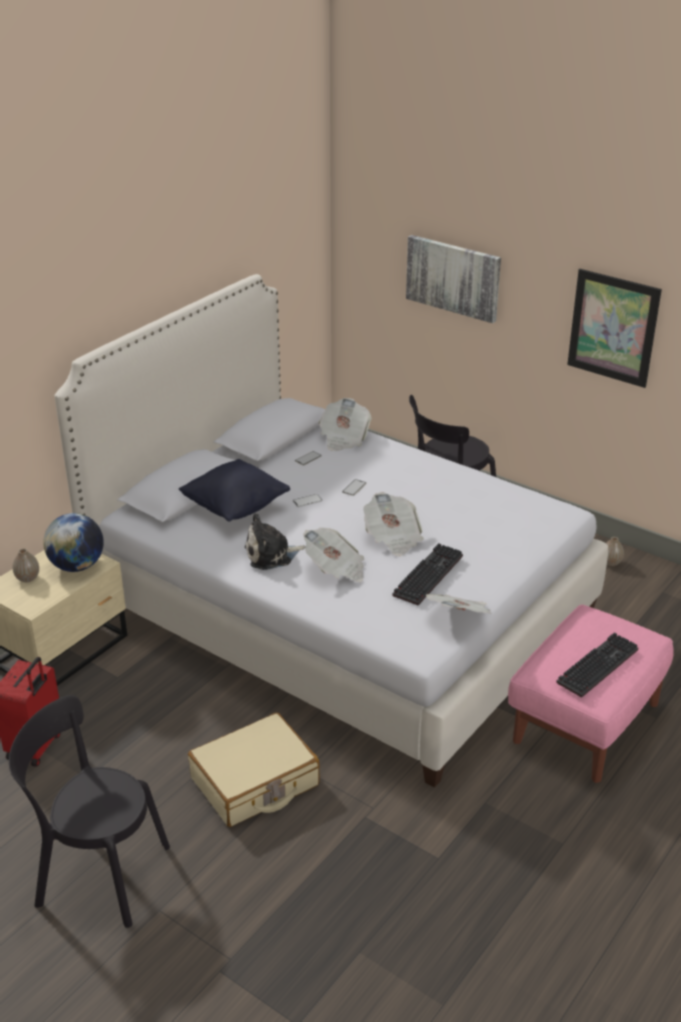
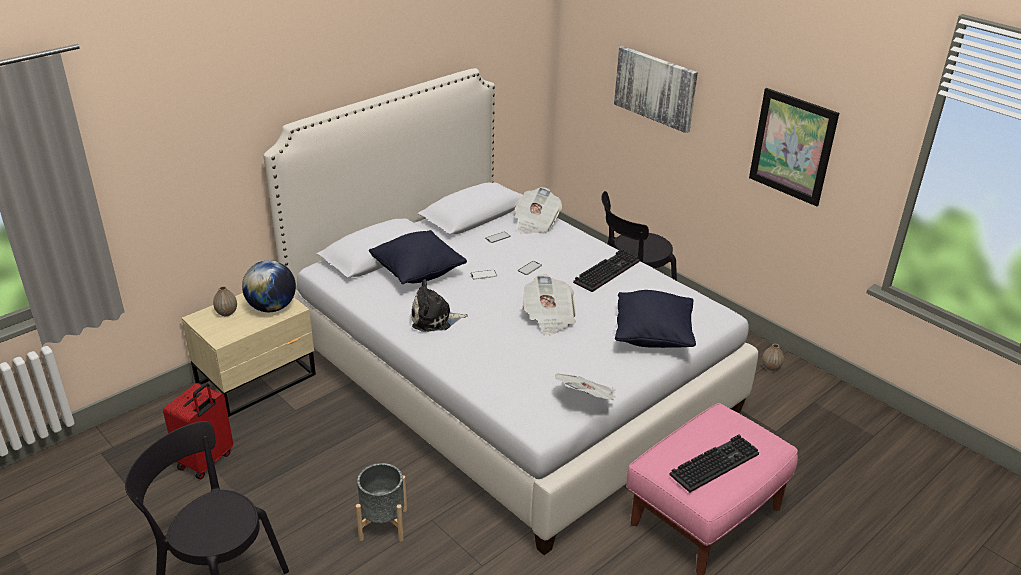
camera: 10 degrees right, 0 degrees up
(255, 782) = (383, 524): beige suitcase -> grey planter
(335, 569) = (487, 339): newspaper -> none
(427, 574) = (569, 355): keyboard -> keyboard (606, 271)
(506, 544) = (653, 337): none -> black pillow

